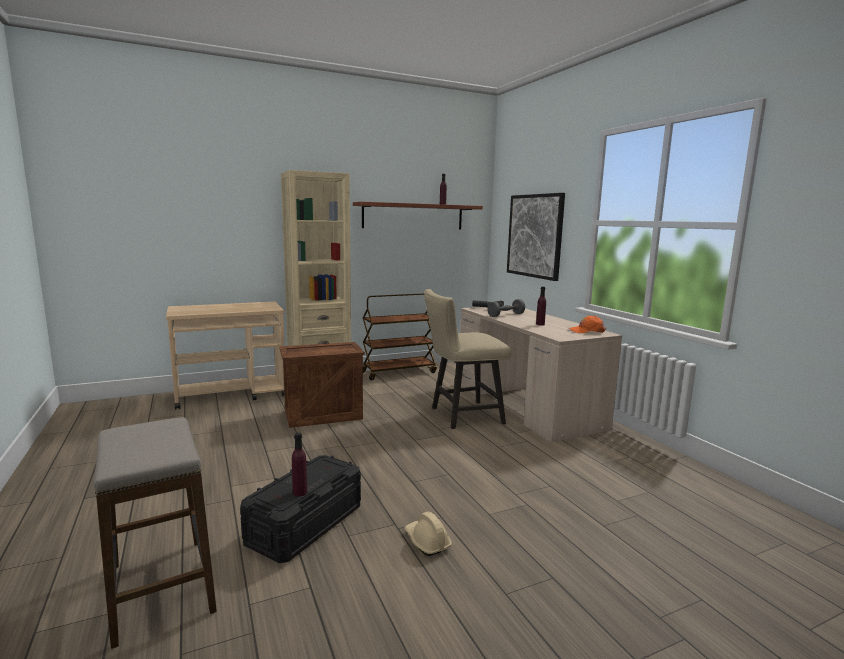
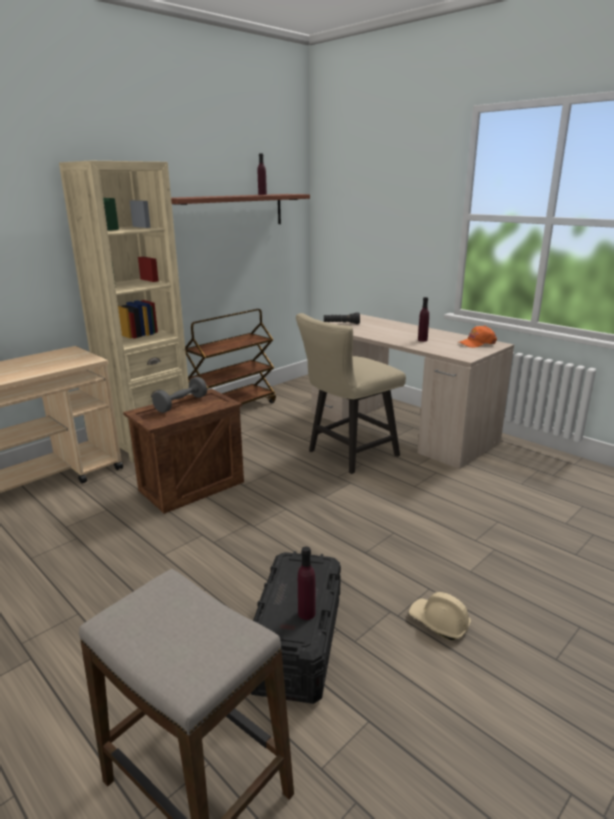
camera: 20 degrees left, 10 degrees up
(506, 315) = (372, 331): grey dumbbell -> grey dumbbell (181, 404)
(535, 236) = (379, 230): picture -> none

